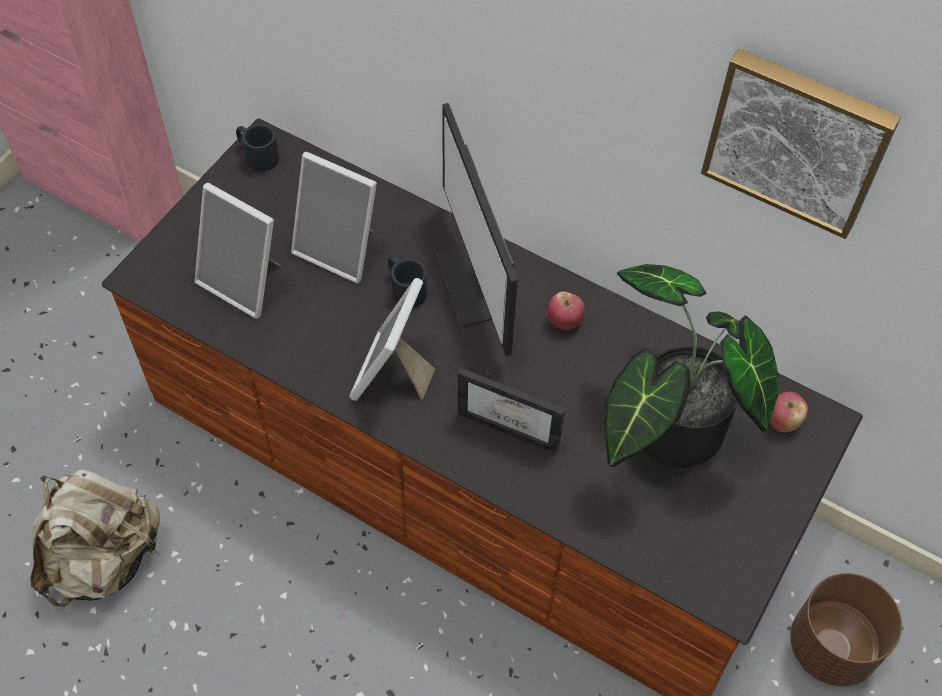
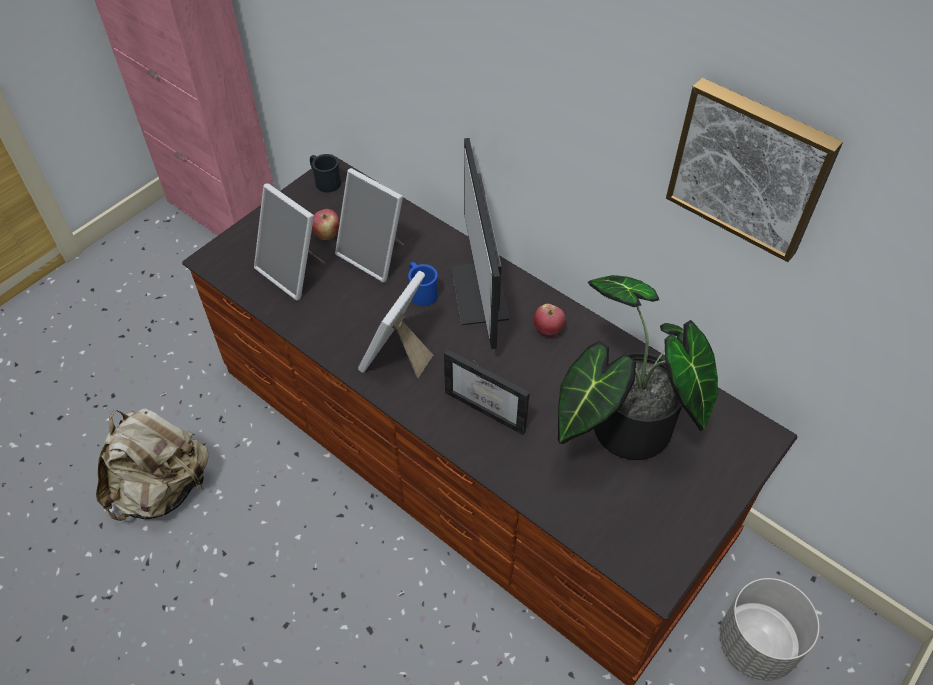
camera: 10 degrees right, 5 degrees down
(405, 288) = (421, 290): black mug -> blue mug
(782, 422) = (724, 432): apple -> apple (327, 234)
(832, 647) = (757, 644): brown planter -> grey planter

